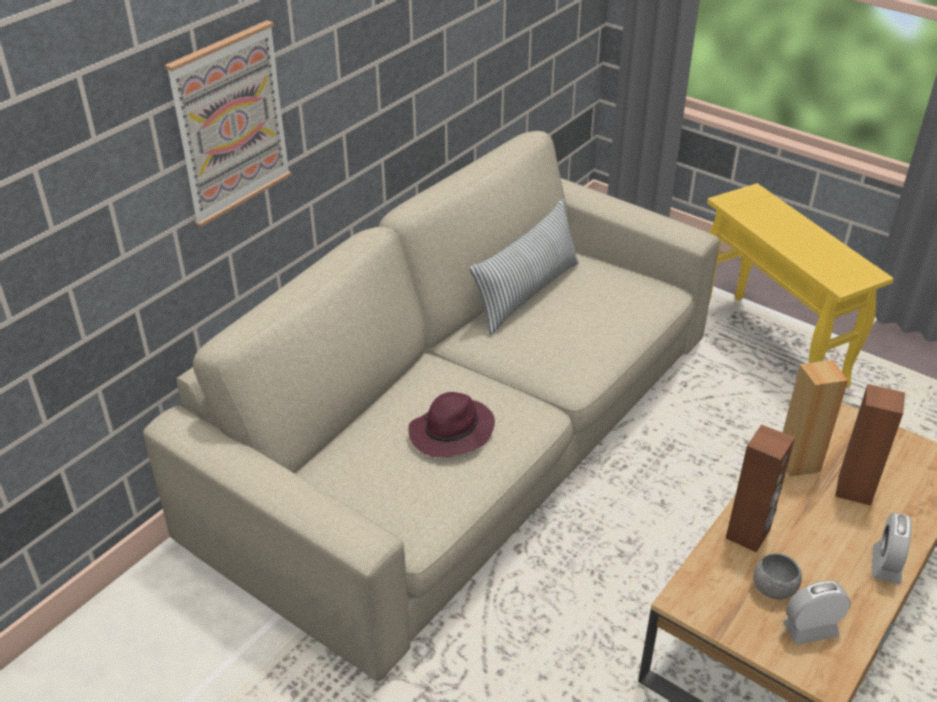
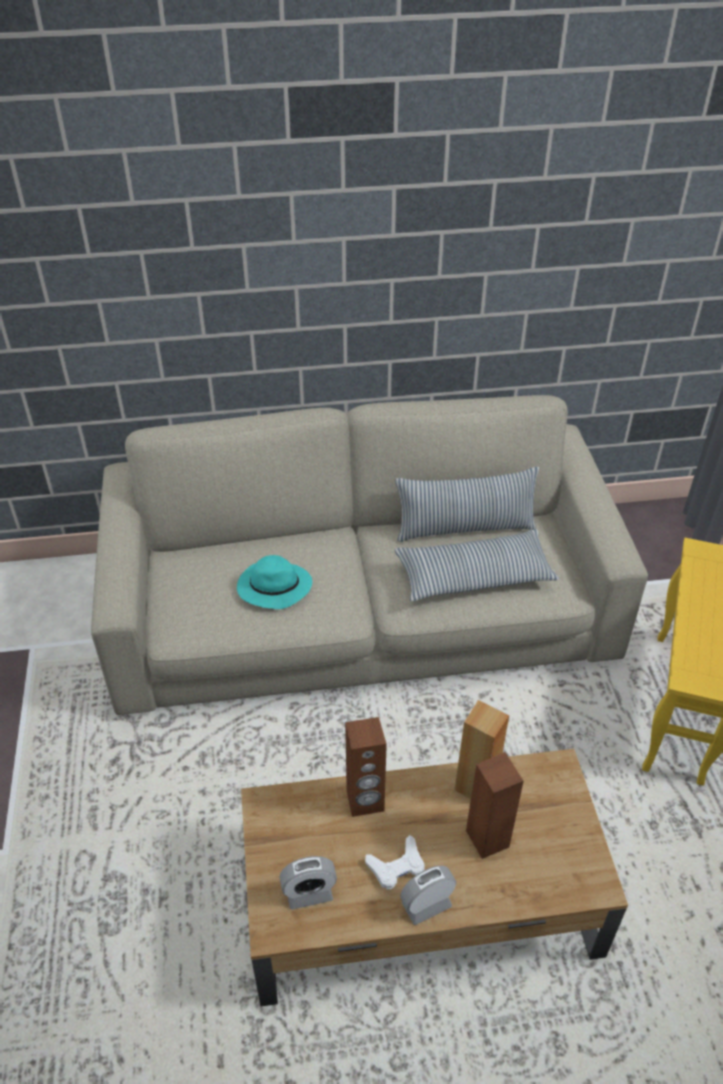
camera: 45 degrees right, 5 degrees up
(230, 123) = (215, 281): picture -> none
(451, 433) = (273, 588): purple hat -> turquoise hat
(591, 320) = (474, 576): none -> pillow
(774, 588) = (327, 848): grey bowl -> none
(810, 629) = (309, 893): alarm clock -> alarm clock turned 135 degrees clockwise
(833, 558) = (396, 866): none -> white game controller

